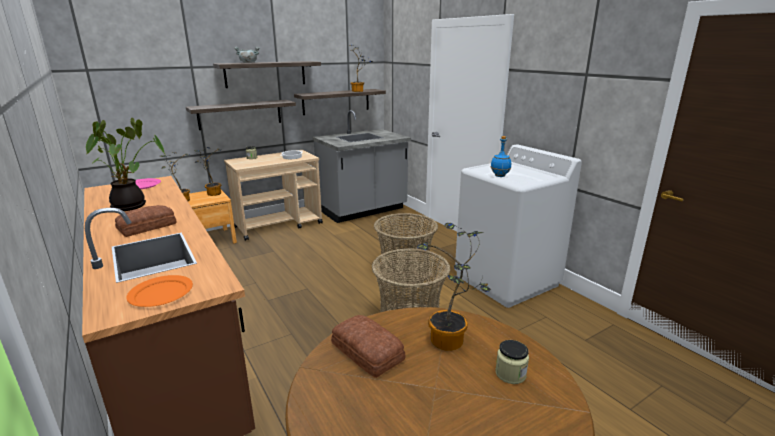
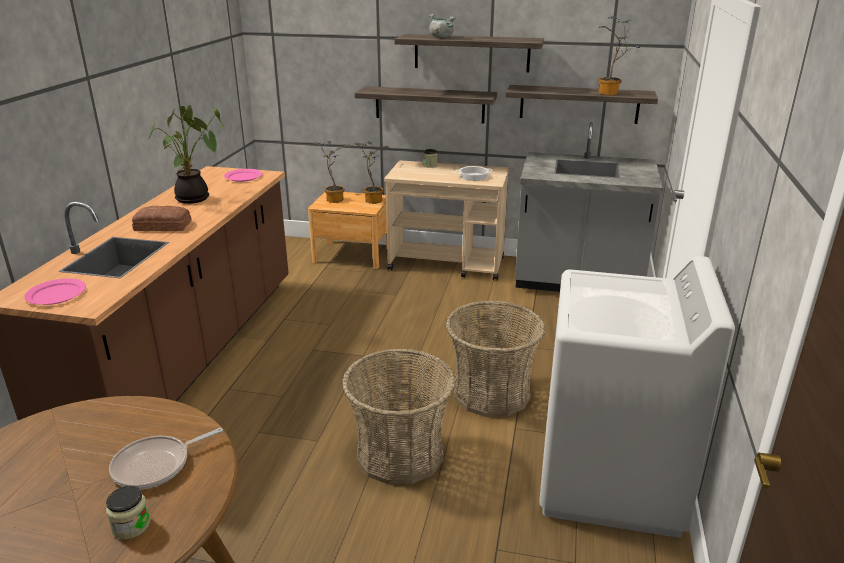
camera: 45 degrees right, 5 degrees up
(161, 293) = (56, 294): orange plate -> pink plate
(366, 353) = (98, 428): bread -> none
(450, 343) = (156, 466): potted plant -> frying pan
(500, 176) = (582, 302): blue bottle -> none

